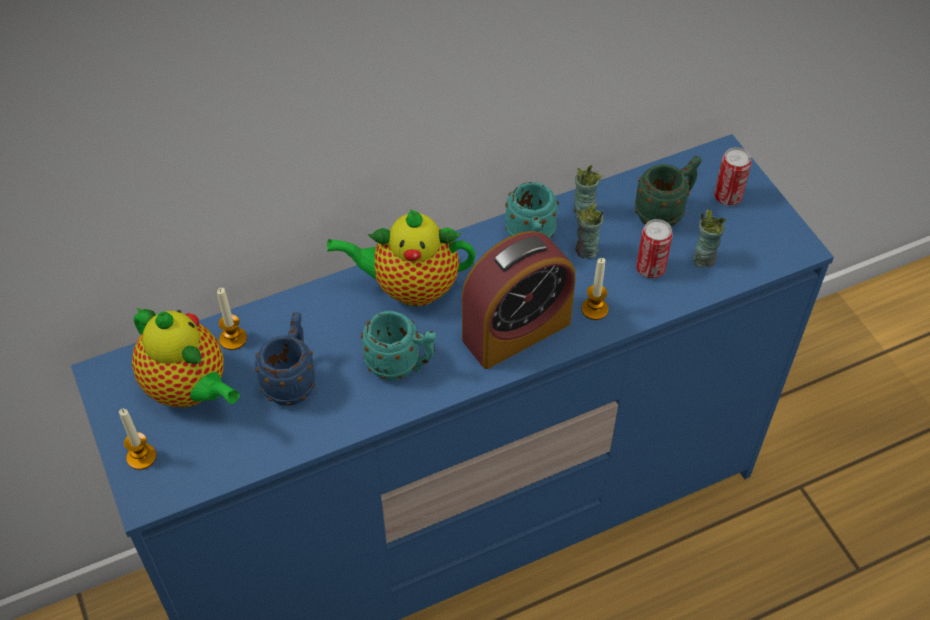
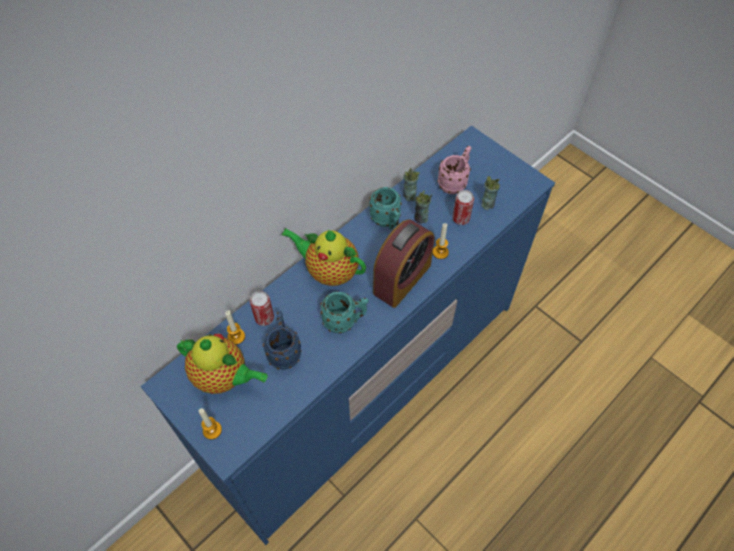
camera: 20 degrees left, 5 degrees up
(410, 287) = (329, 271): teapot -> teapot turned 45 degrees clockwise
(665, 212) = (454, 182): green mug -> pink mug
(727, 197) = (484, 163): can -> can (264, 318)

